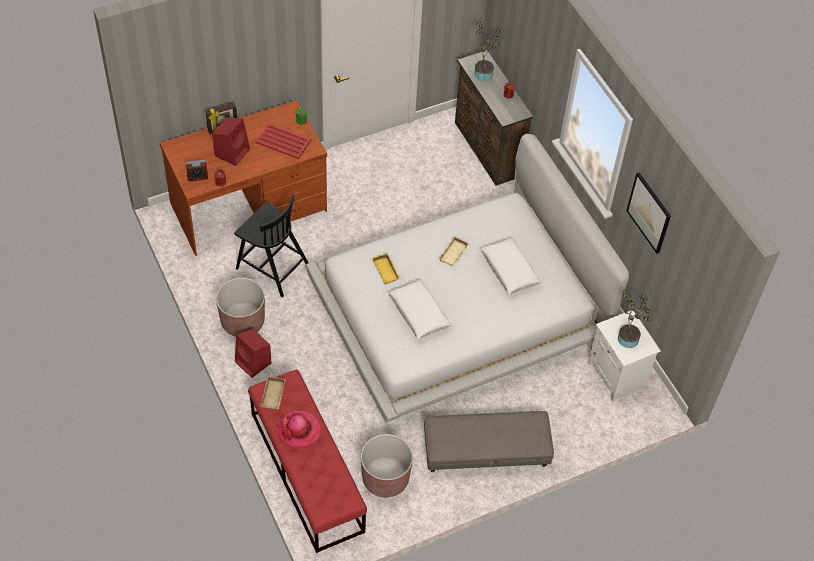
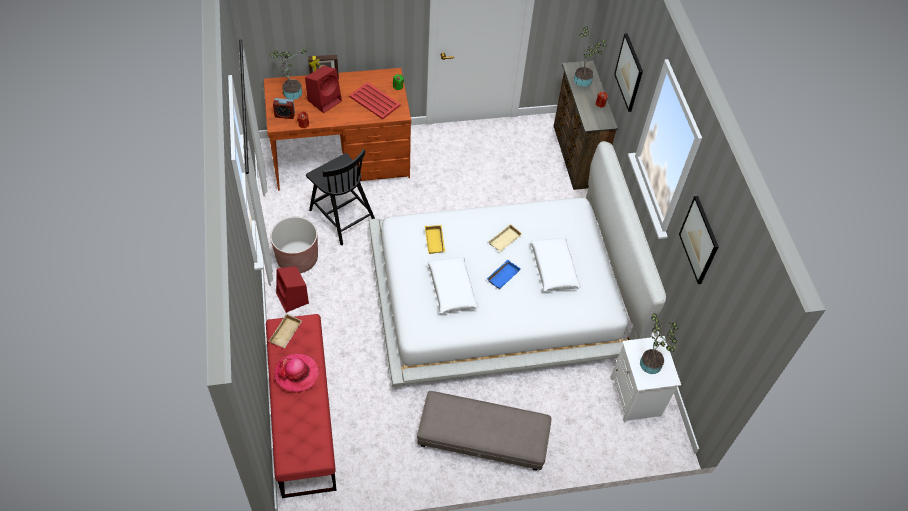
camera: 15 degrees right, 0 degrees up
(193, 150) = (291, 91): none -> potted plant
(385, 478) = (375, 441): brown planter -> none
(463, 288) = (502, 275): none -> blue tray
(536, 61) = (629, 72): none -> picture

